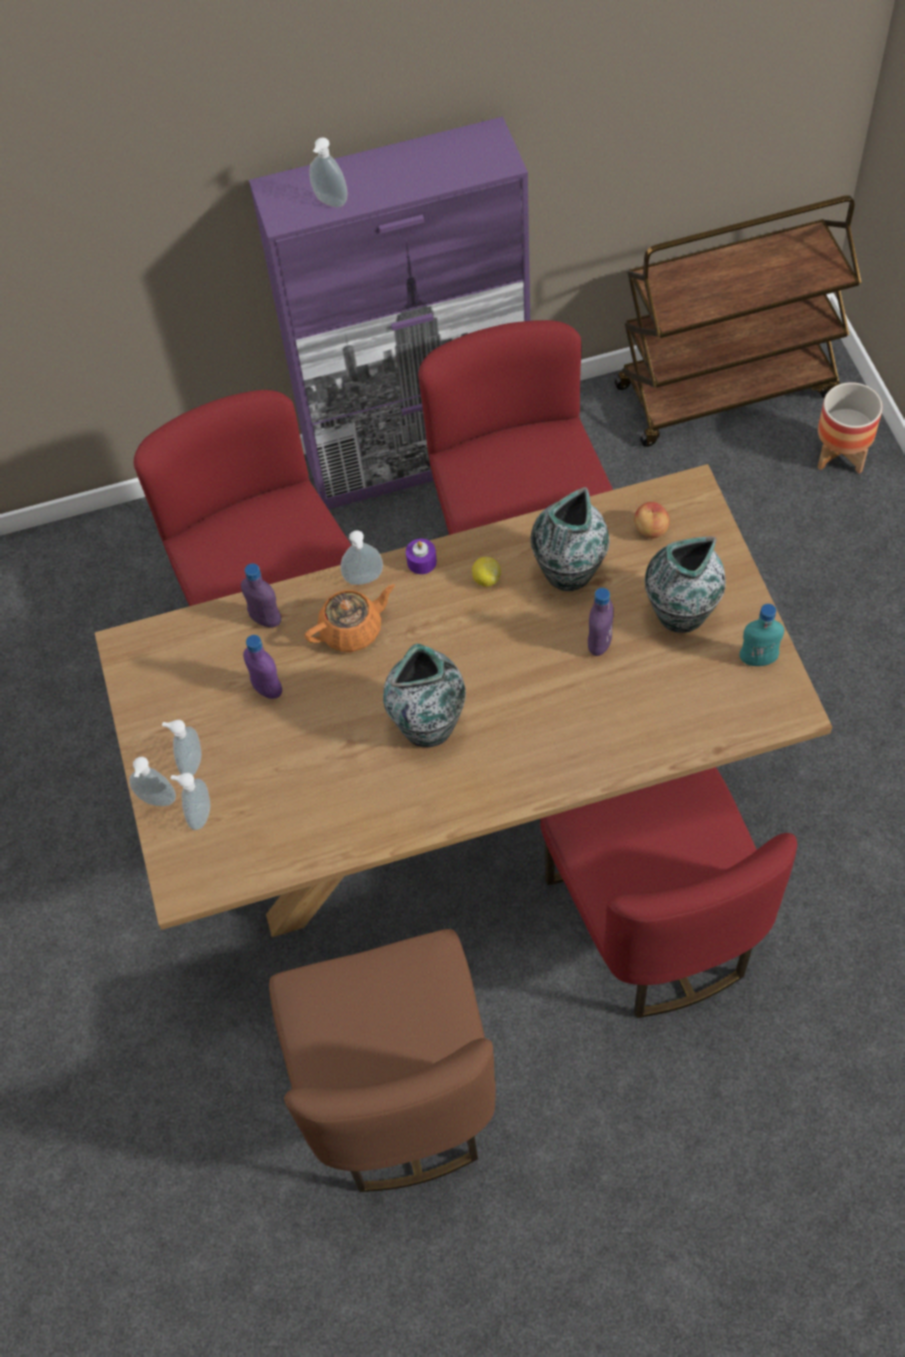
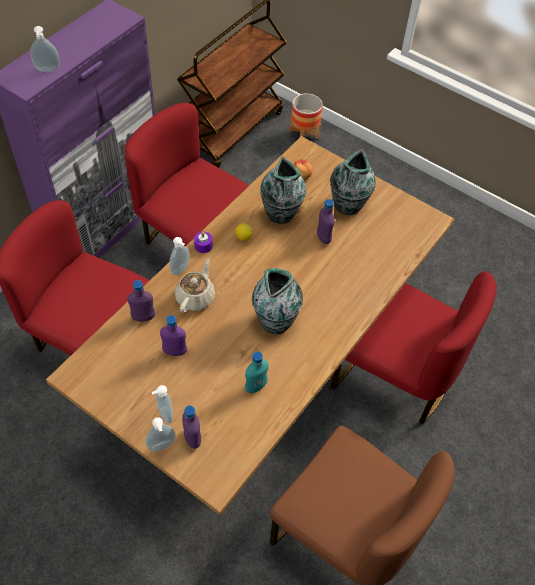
camera: 45 degrees left, 5 degrees down
(199, 815) = (192, 438): soap dispenser -> purple bottle
(352, 630) = (196, 297): orange teapot -> beige teapot
(758, 659) = (398, 207): turquoise bottle -> turquoise bottle (255, 386)

